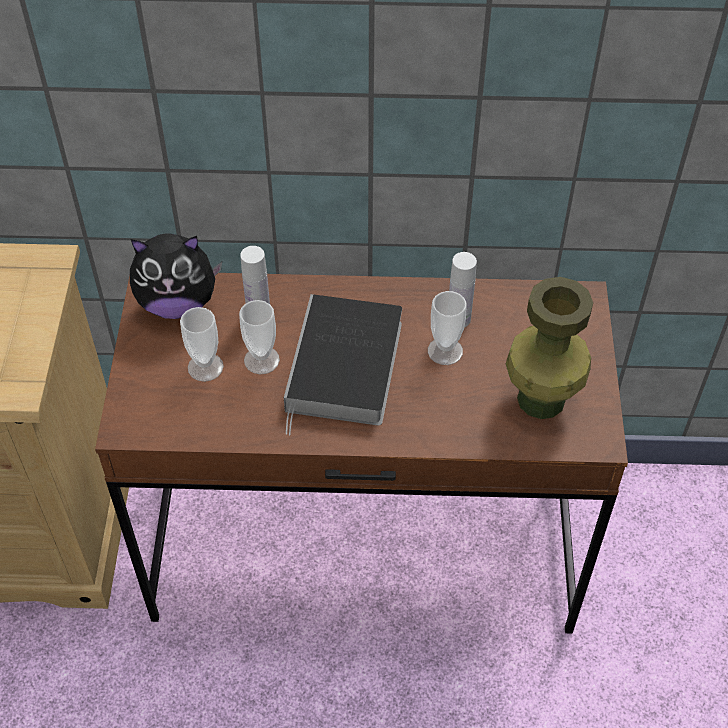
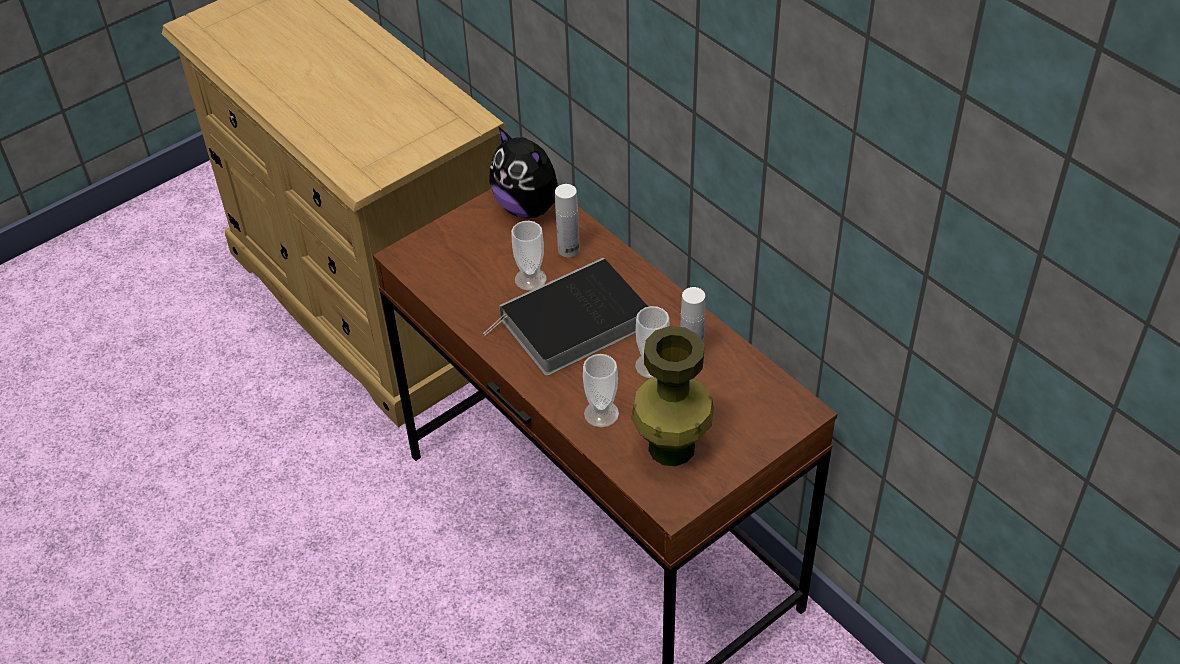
camera: 50 degrees right, 5 degrees down
(205, 367) = (492, 257): cup -> cup (601, 414)

